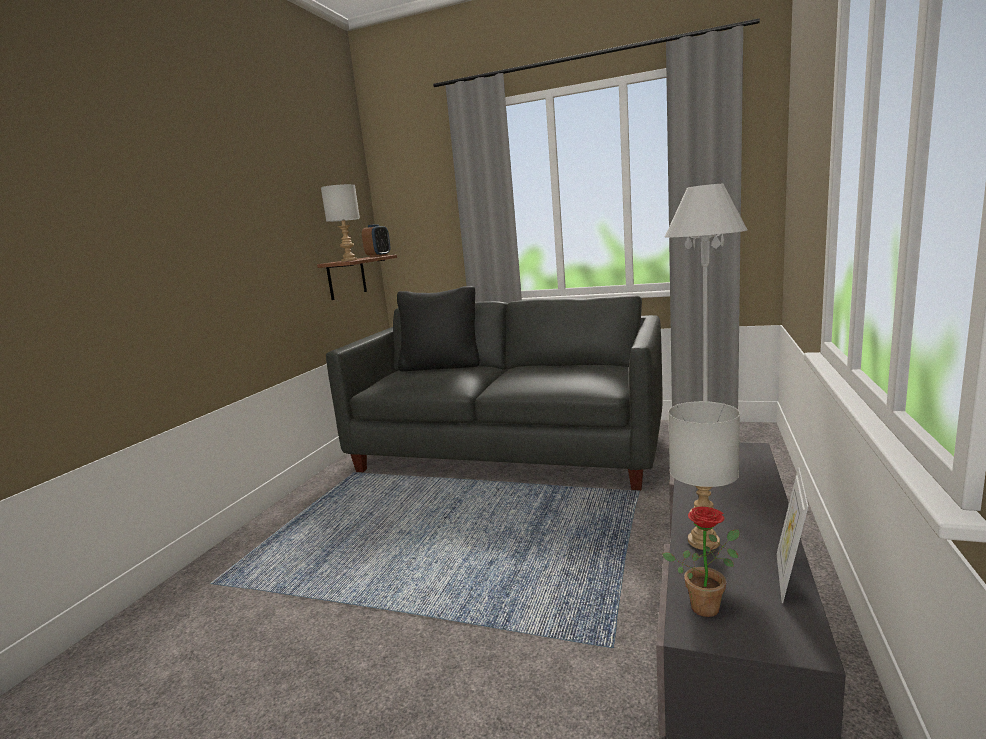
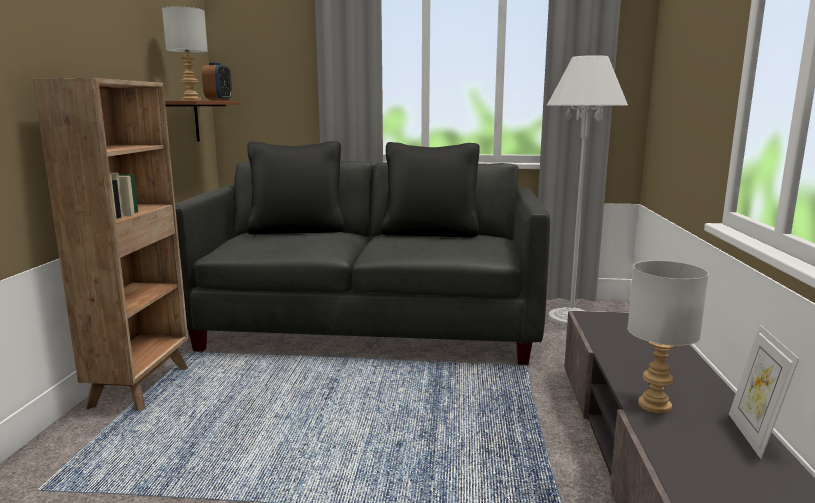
camera: 15 degrees left, 0 degrees up
(308, 501) = (142, 385): none -> brown bookcase
(555, 365) = (430, 233): none -> black pillow
(707, 605) = (694, 465): potted plant -> none

